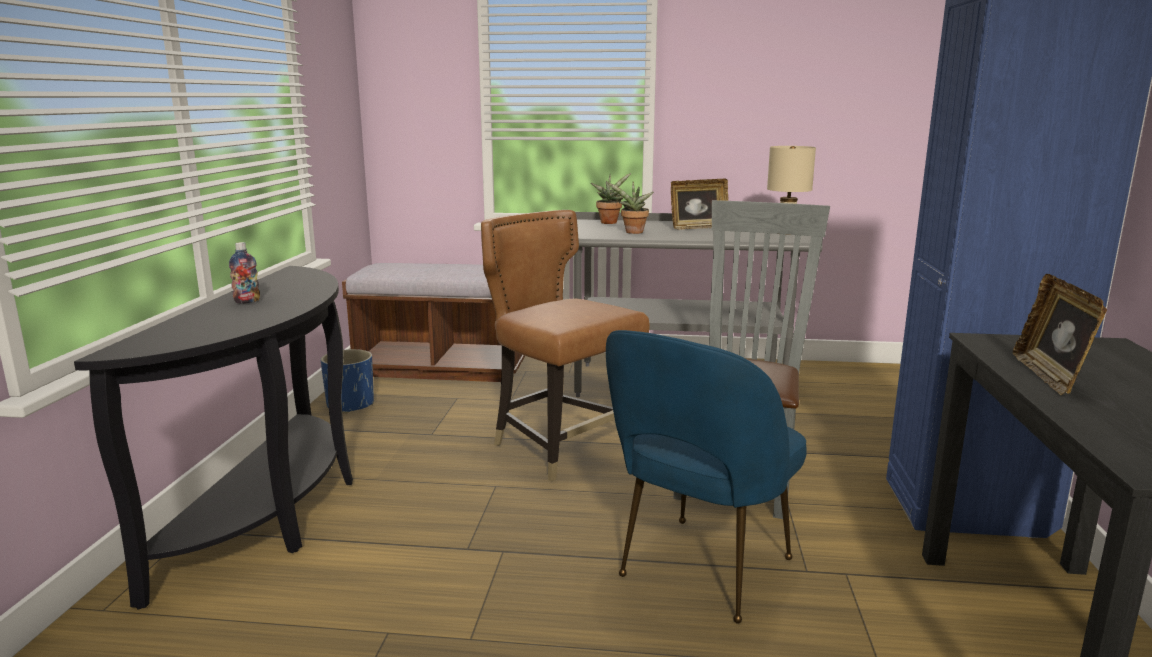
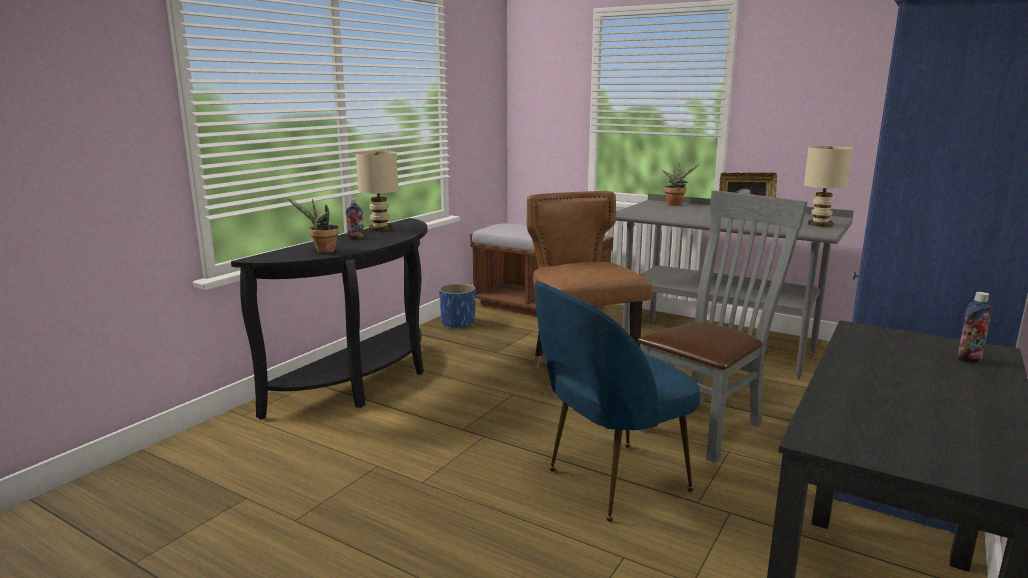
camera: 25 degrees right, 0 degrees up
(268, 285) = (380, 229): none -> beige table lamp
(633, 232) = (680, 214): potted plant -> potted plant (323, 251)
(1049, 376) = (867, 364): picture frame -> none
(1112, 356) = (969, 359): none -> bottle

